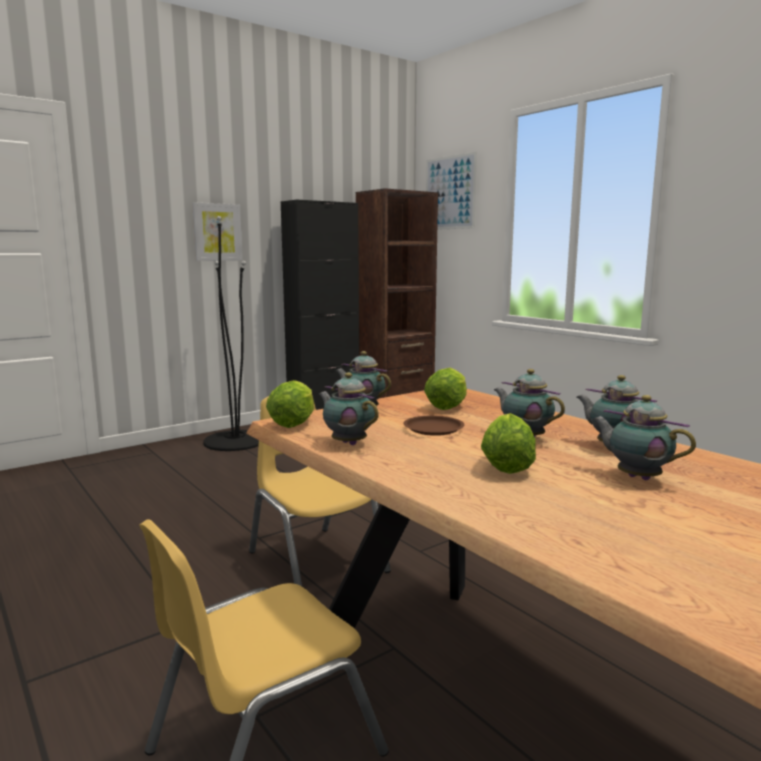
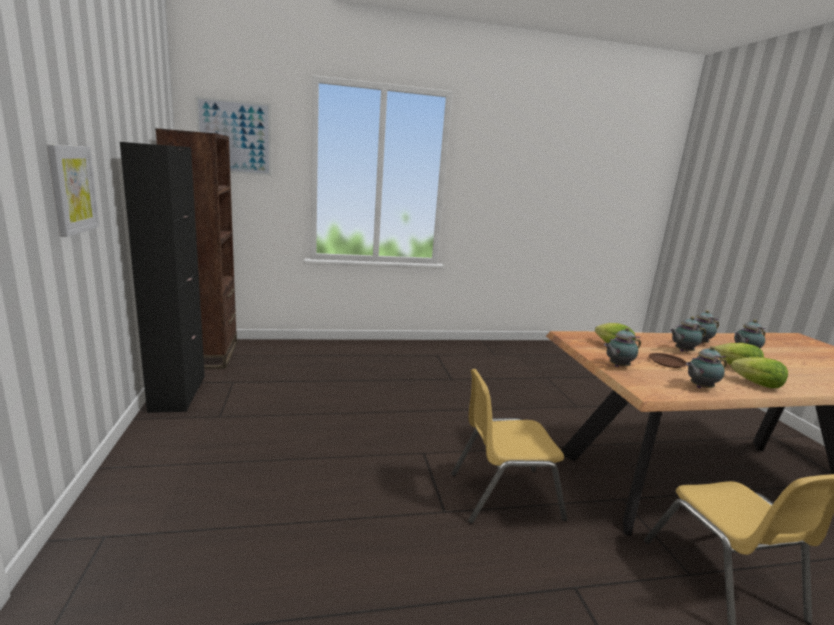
camera: 65 degrees left, 5 degrees up
(235, 441) = (166, 463): black floor lamp -> none
(295, 422) = (649, 390): lettuce -> lettuce (754, 383)

